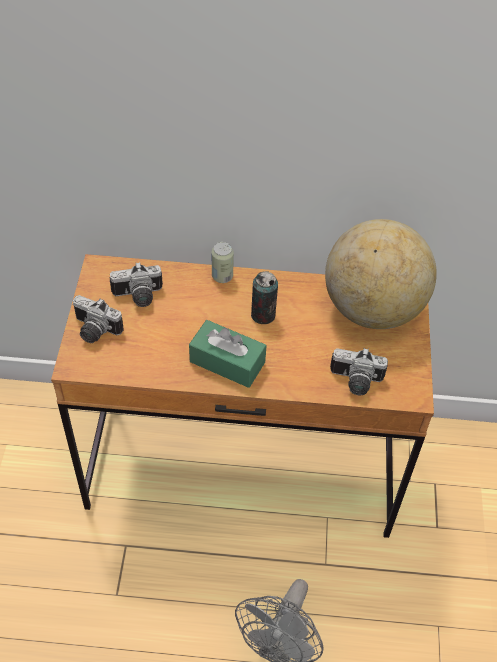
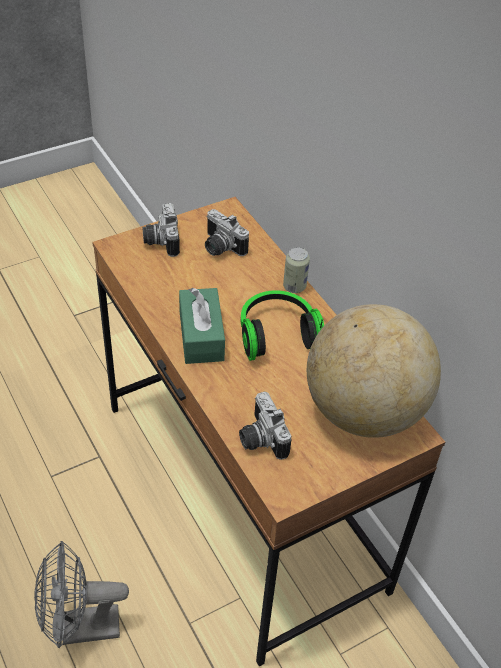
camera: 55 degrees right, 5 degrees down
(263, 315) = (277, 334): can -> headphones

